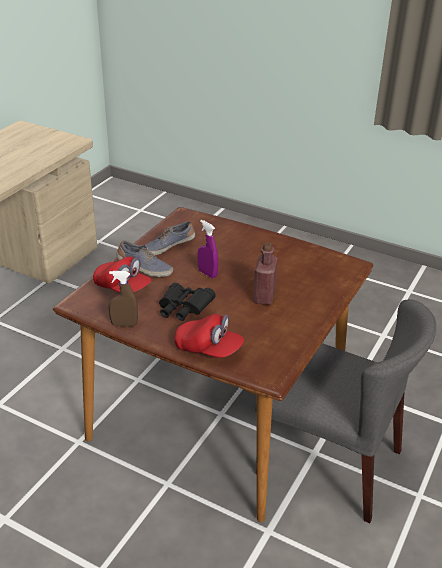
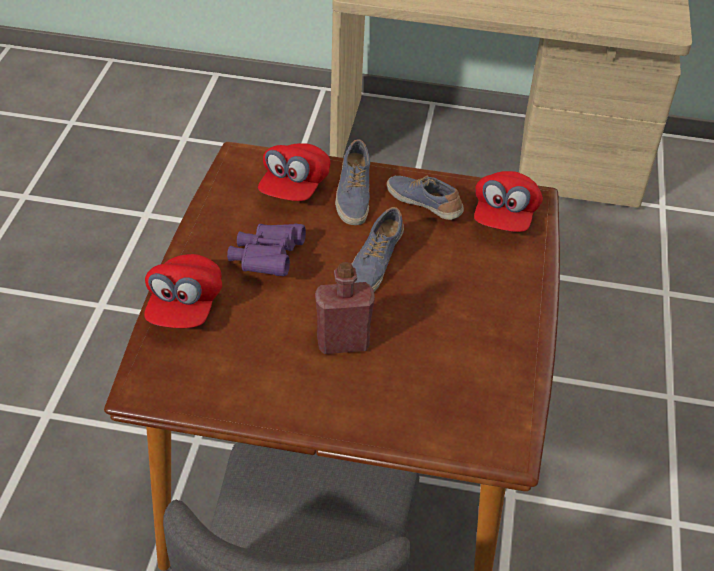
camera: 70 degrees right, 10 degrees up
(124, 325) = (210, 211): brown spray bottle -> none
(183, 310) = (267, 260): black binoculars -> purple binoculars
(193, 226) = (504, 216): none -> red cap
(207, 273) = (374, 264): purple spray bottle -> shoe

